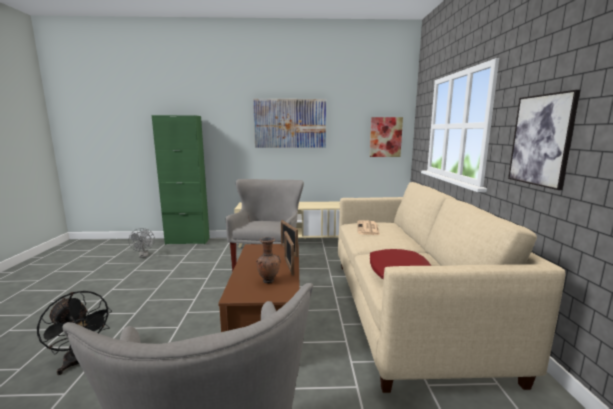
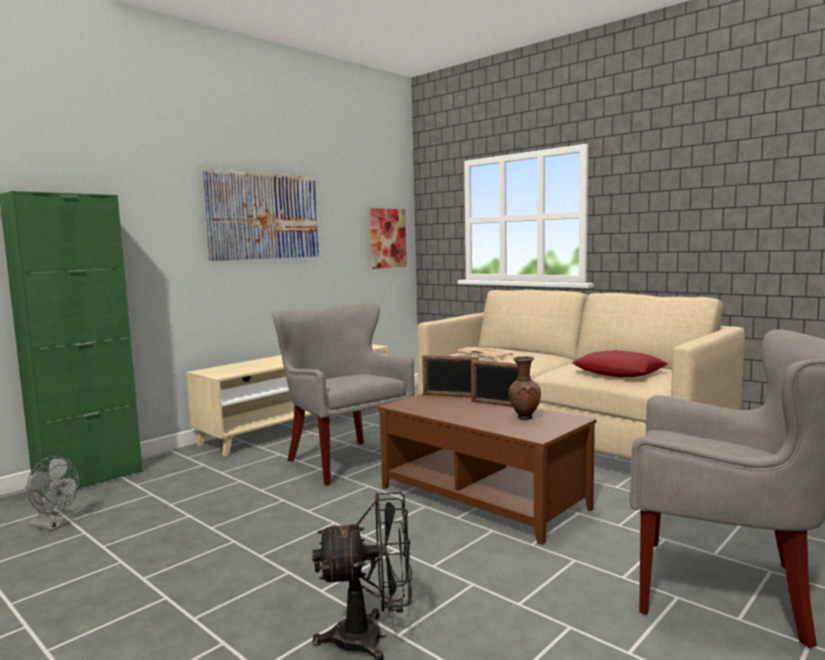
camera: 45 degrees left, 5 degrees down
(541, 140) = (667, 225): picture -> none

